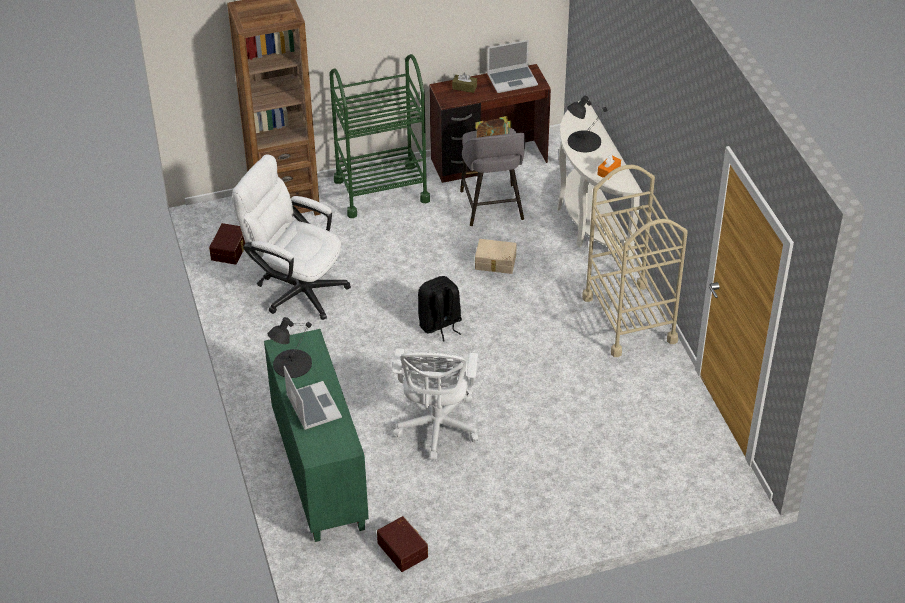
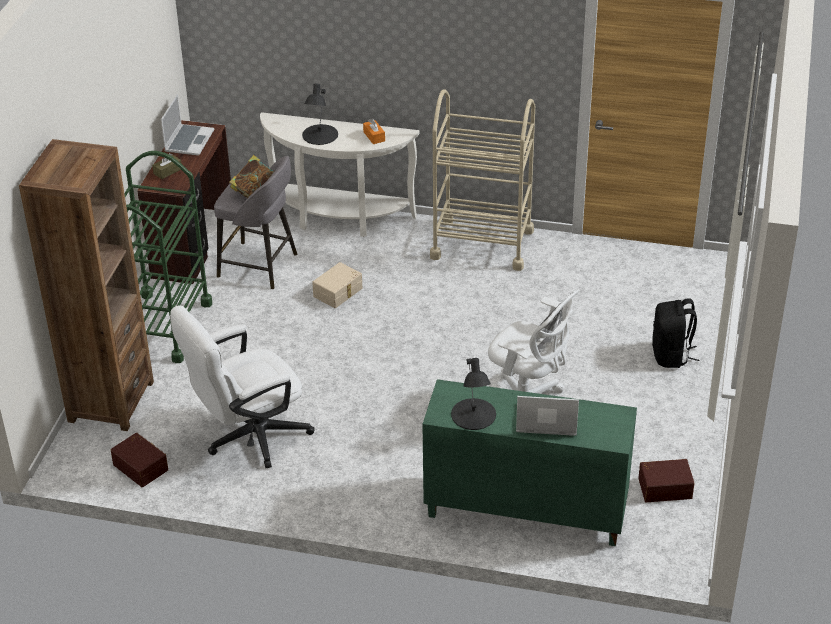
camera: 60 degrees left, 5 degrees down
(440, 325) = (390, 357): black backpack -> black backpack (671, 355)

